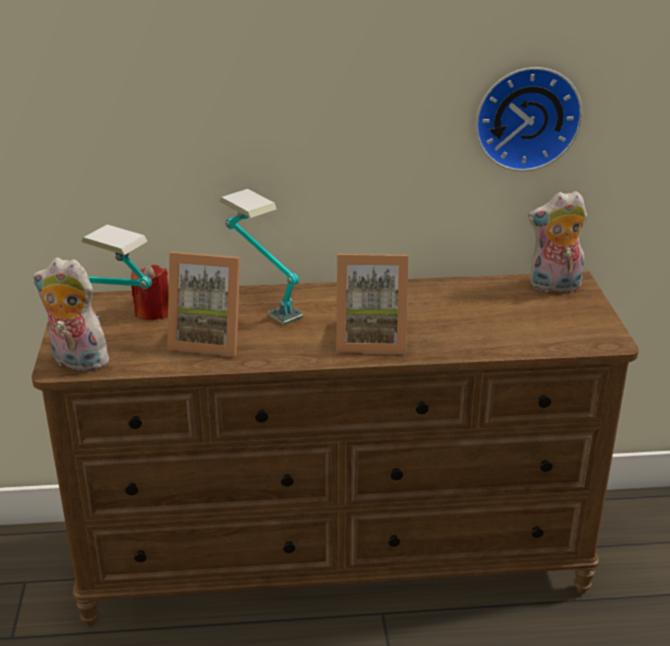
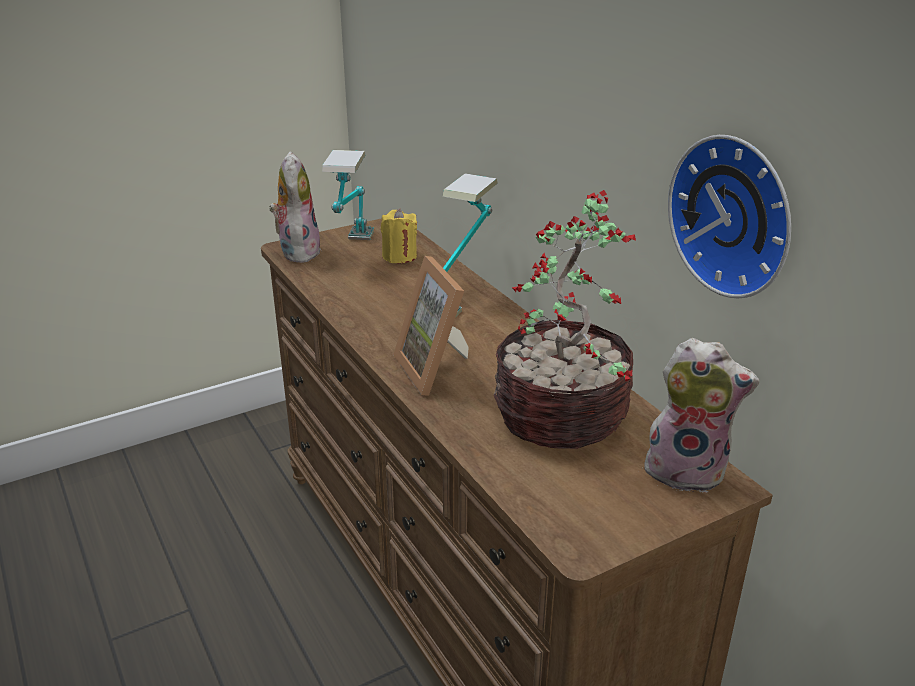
camera: 65 degrees right, 0 degrees up
(153, 312) = (399, 256): red candle -> yellow candle
(208, 339) = (372, 291): picture frame -> none
(471, 309) = (563, 417): none -> potted plant
(554, 287) = (687, 470): plush toy -> plush toy turned 135 degrees clockwise

